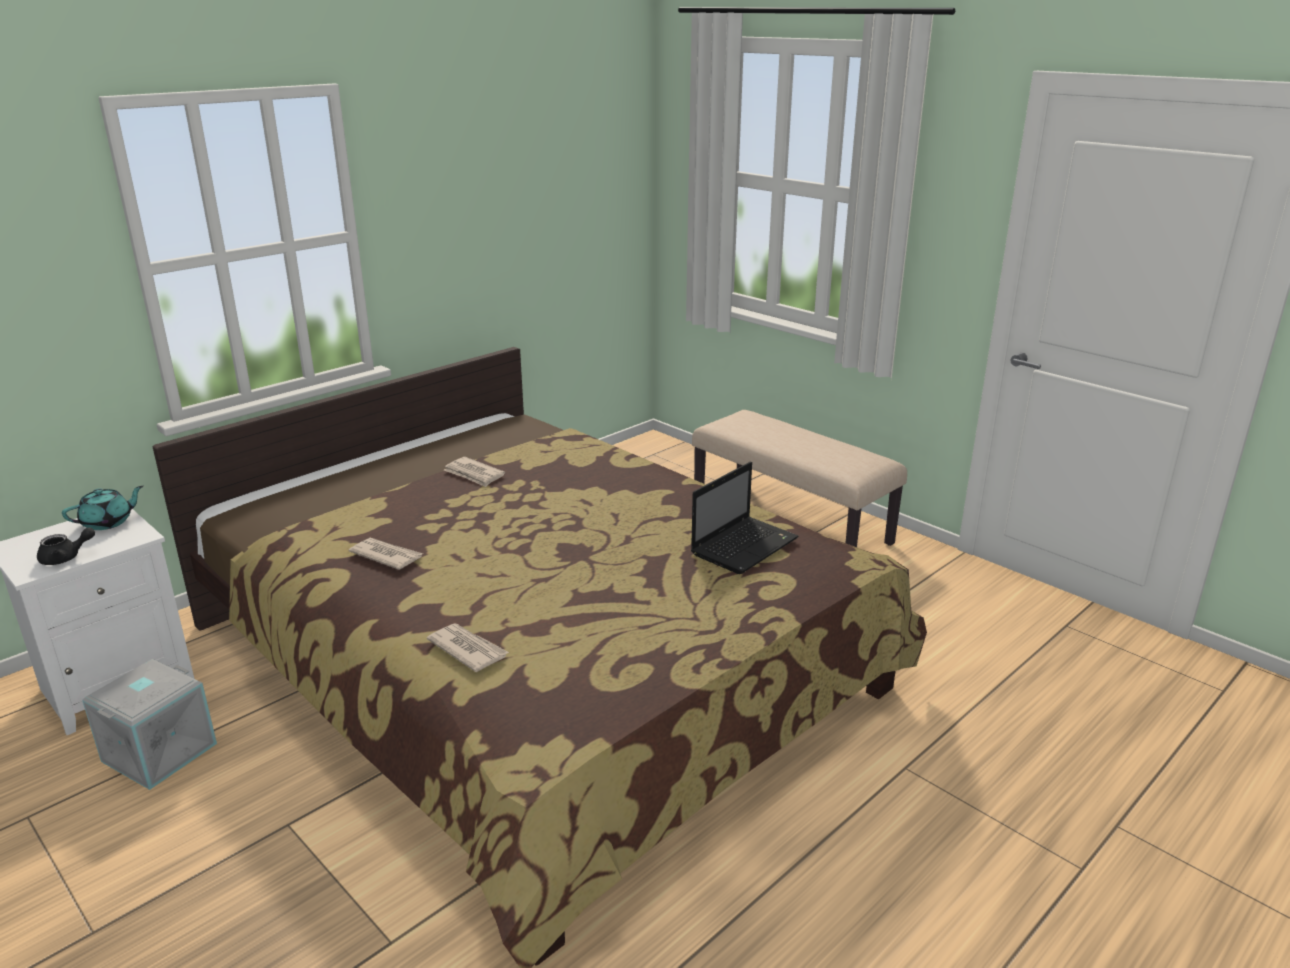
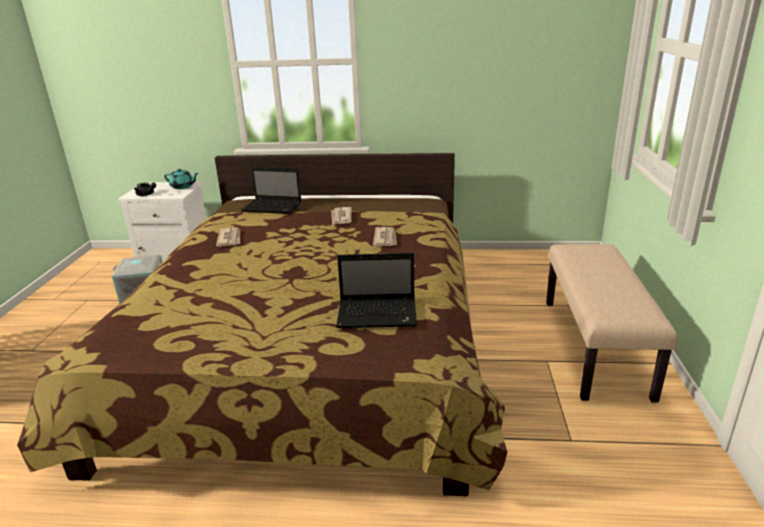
camera: 50 degrees right, 0 degrees up
(341, 496) = (273, 207): none -> laptop
(467, 649) = (161, 293): newspaper -> newspaper (385, 238)

